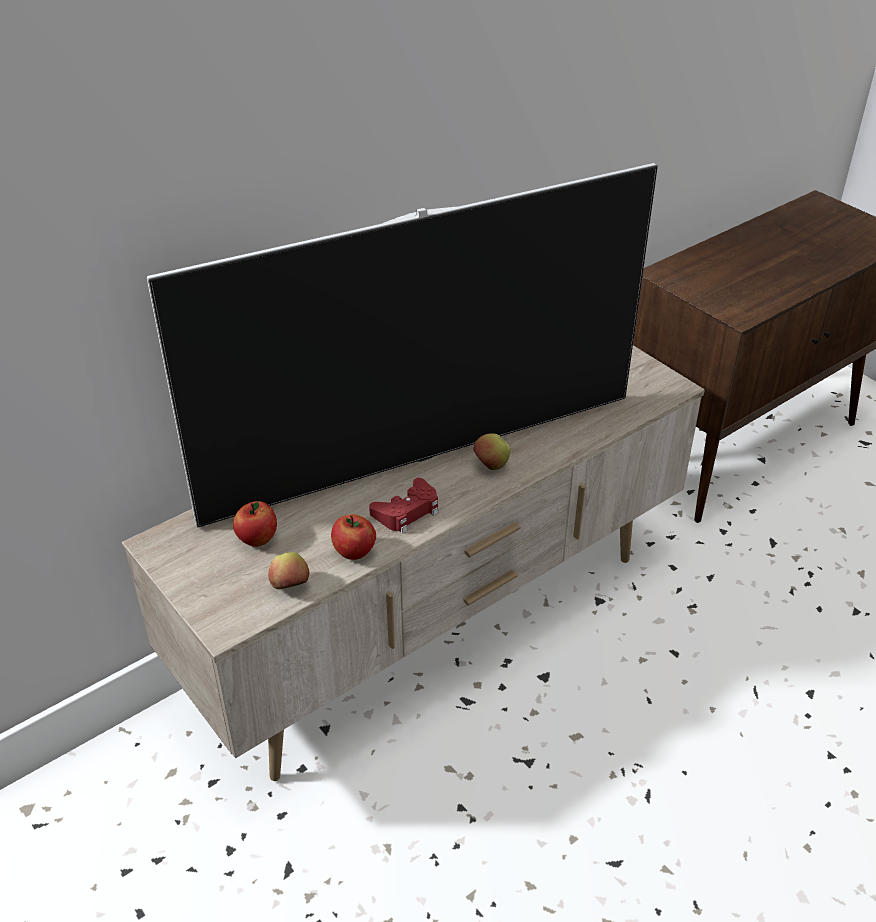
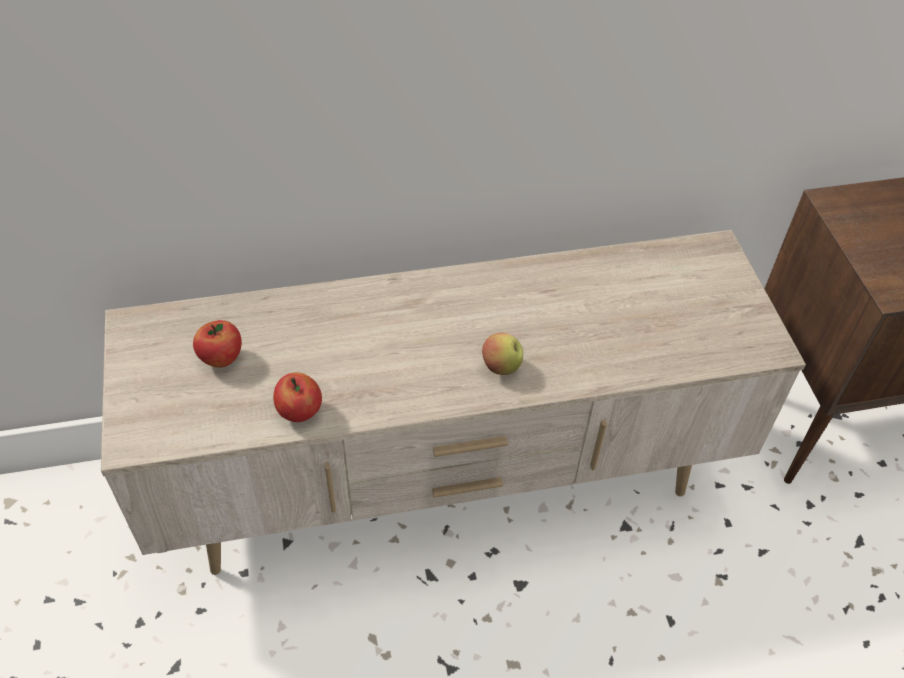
camera: 25 degrees right, 10 degrees up
(290, 586) = (216, 424): apple -> none
(407, 512) = (381, 387): red game controller -> none
(423, 457) = (438, 329): television -> none

